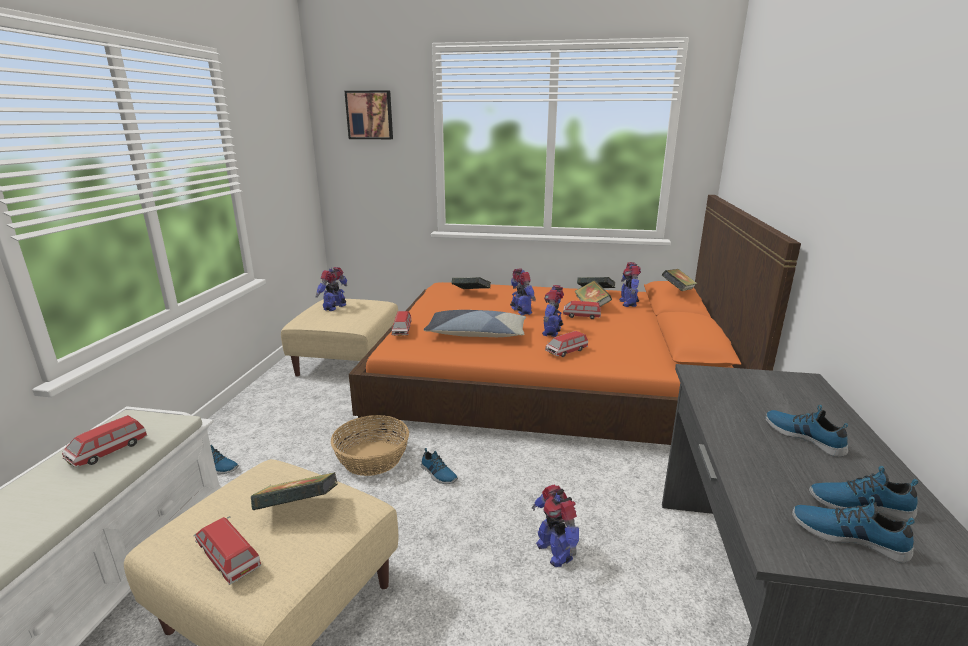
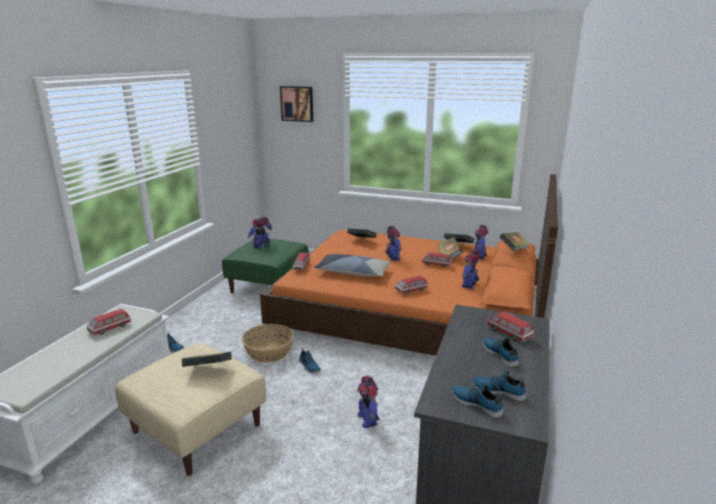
camera: 10 degrees right, 0 degrees up
(229, 558) = (167, 390): toy car -> toy car (508, 333)
(347, 361) = (269, 285): beige ottoman -> green ottoman
(552, 332) = (408, 275): toy robot -> toy robot (470, 284)

